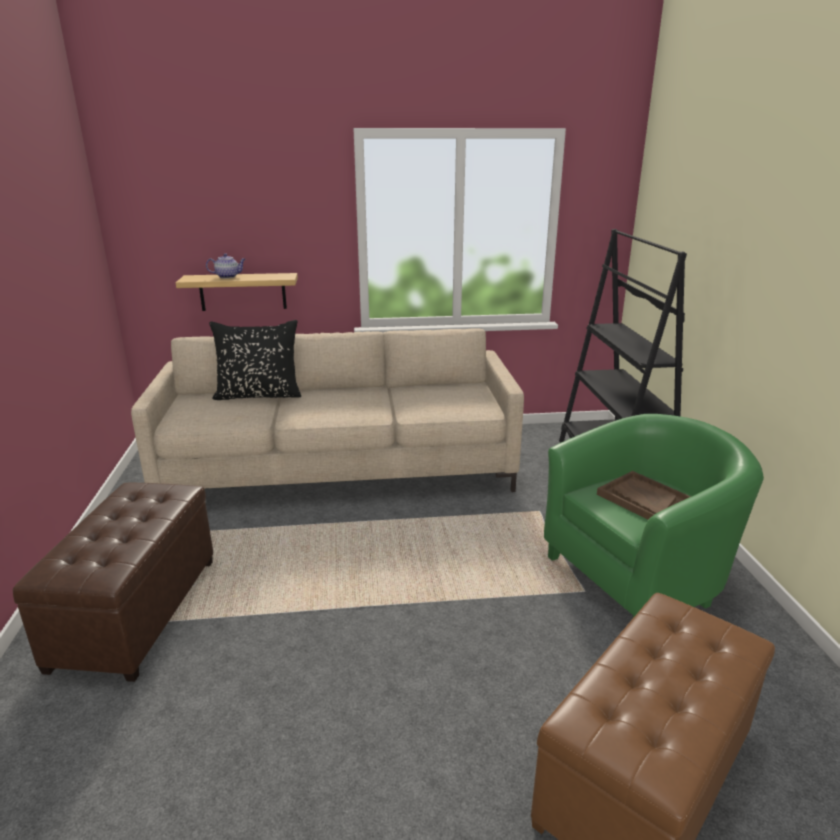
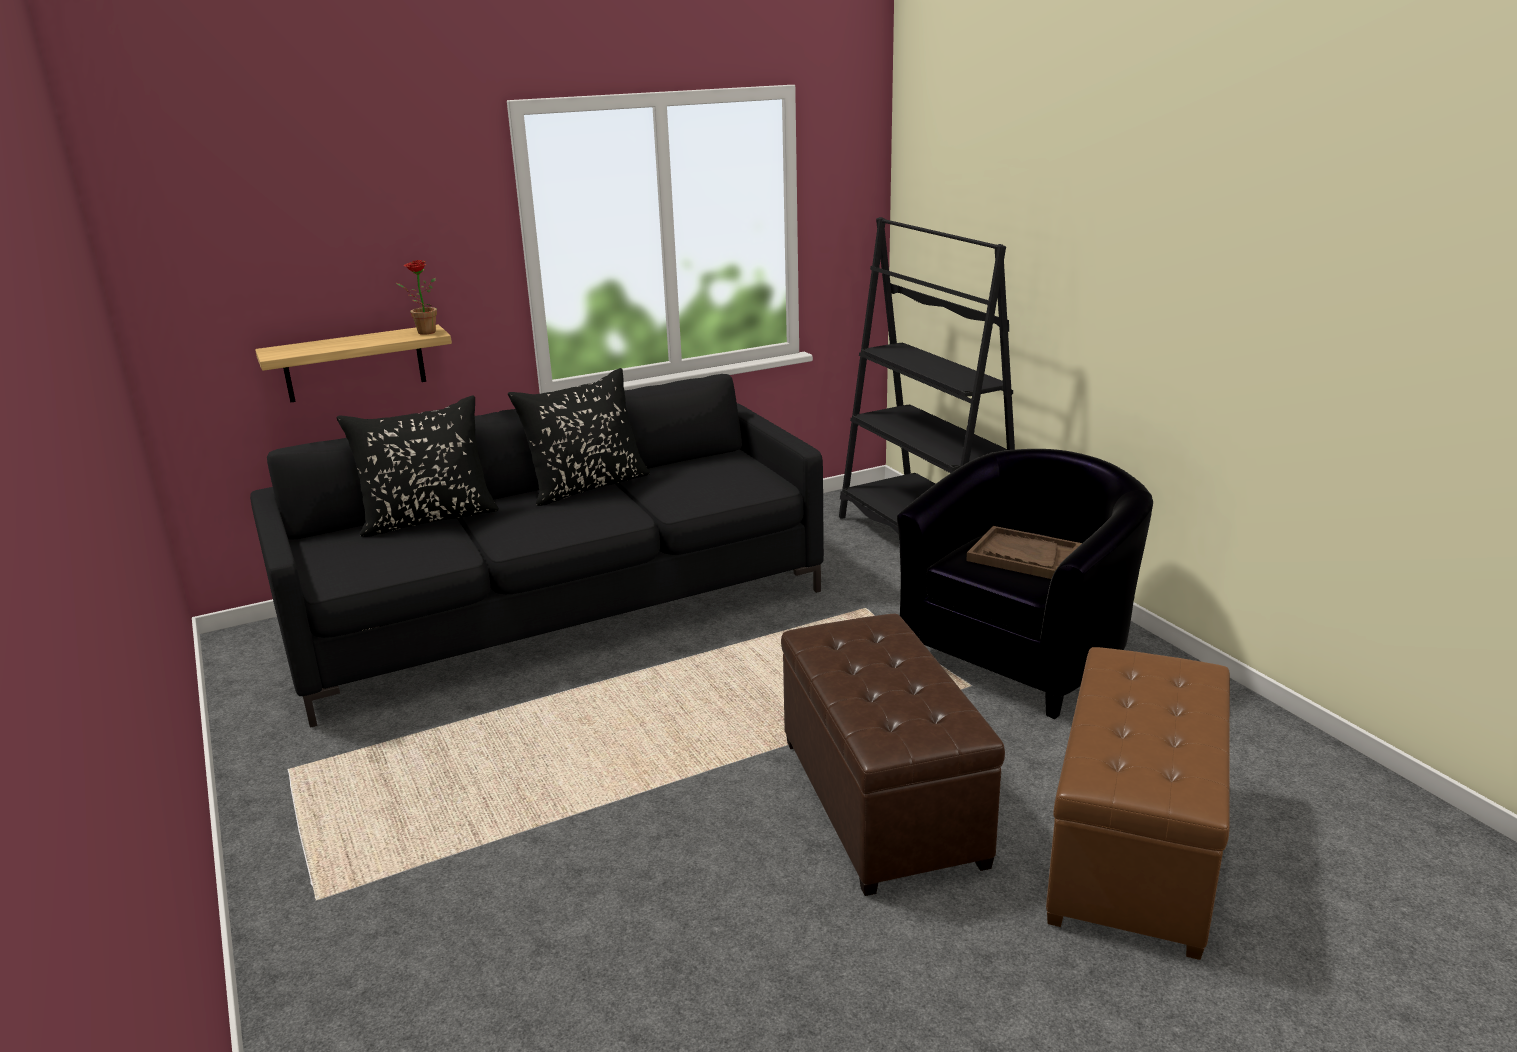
camera: 20 degrees left, 0 degrees up
(138, 611) = (401, 854): brown ottoman -> brown ottoman (882, 800)
(228, 276) = (336, 343): teapot -> none
(281, 276) = (422, 332): none -> potted plant
(339, 470) = (560, 613): beige sofa -> black sofa
(366, 390) = (586, 486): none -> black pillow
(638, 576) = (1021, 655): green armchair -> black armchair

